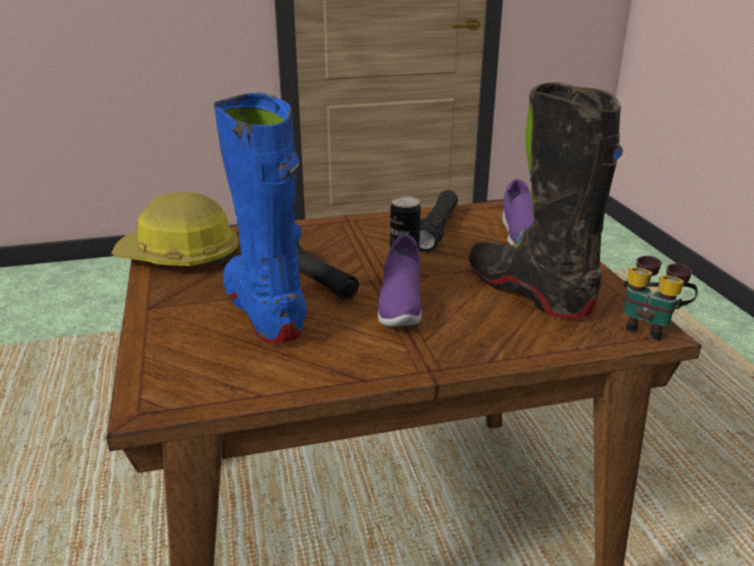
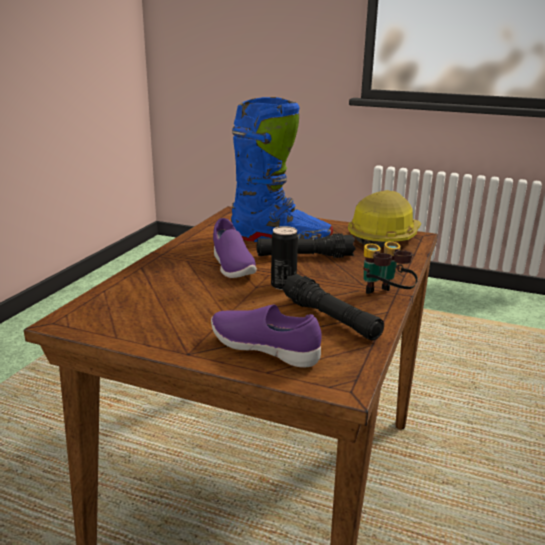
camera: 125 degrees right, 5 degrees down
(399, 305) = (231, 267): purple shoe -> purple shoe turned 150 degrees counterclockwise
(529, 291) = (178, 307): black boot -> none
(649, 326) = (70, 323): binoculars -> binoculars (384, 298)

